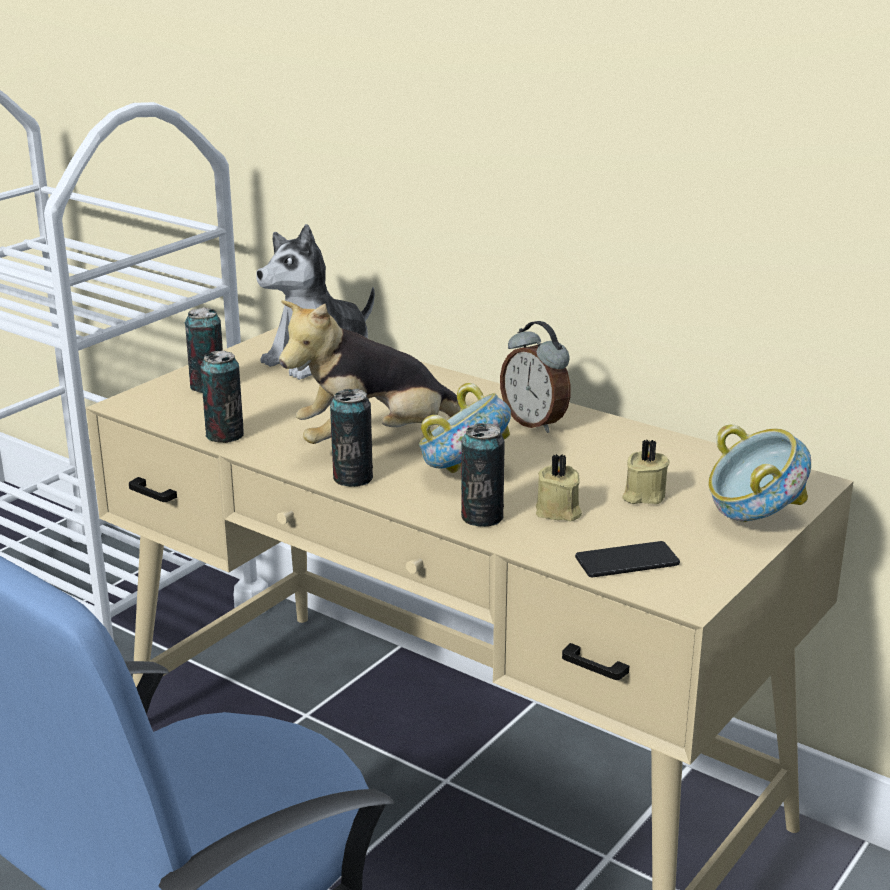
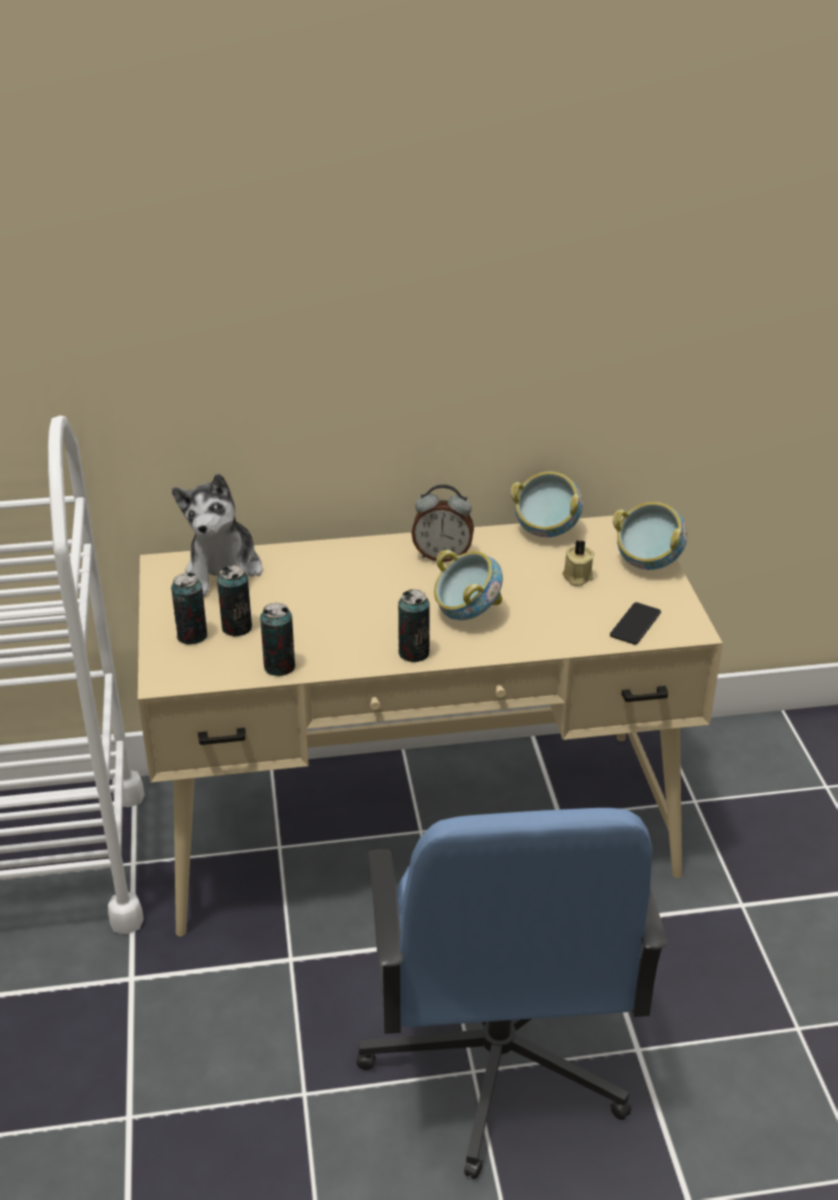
camera: 45 degrees left, 10 degrees up
(375, 441) = (378, 619): plush toy -> none
(482, 517) = (526, 638): can -> can (237, 628)
(558, 512) = (556, 612): beige candle -> none
(686, 447) = (545, 532): none -> bowl

